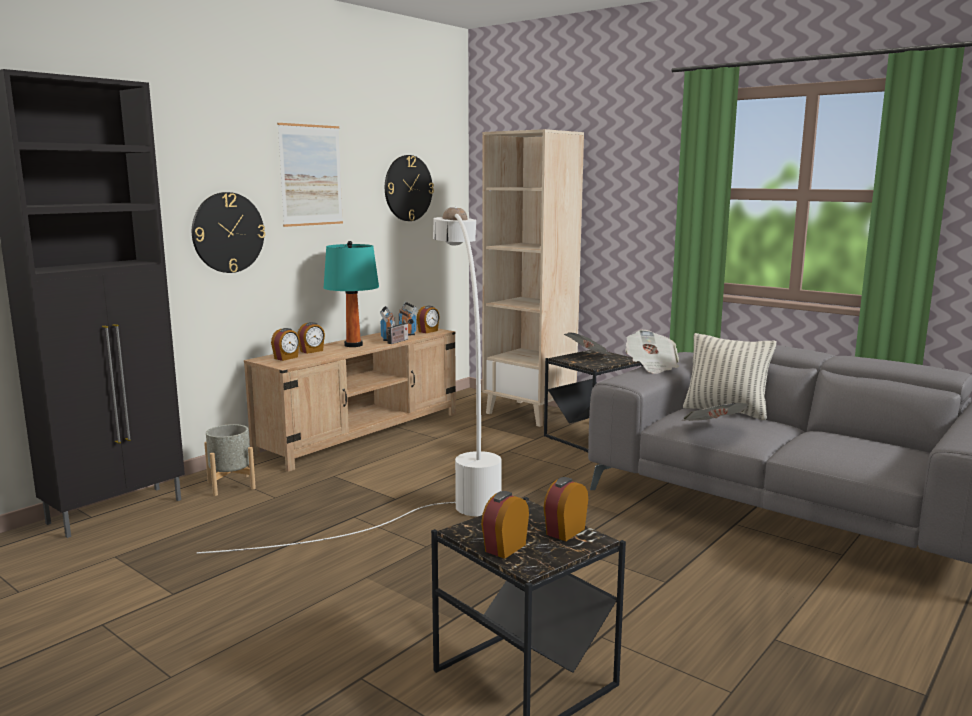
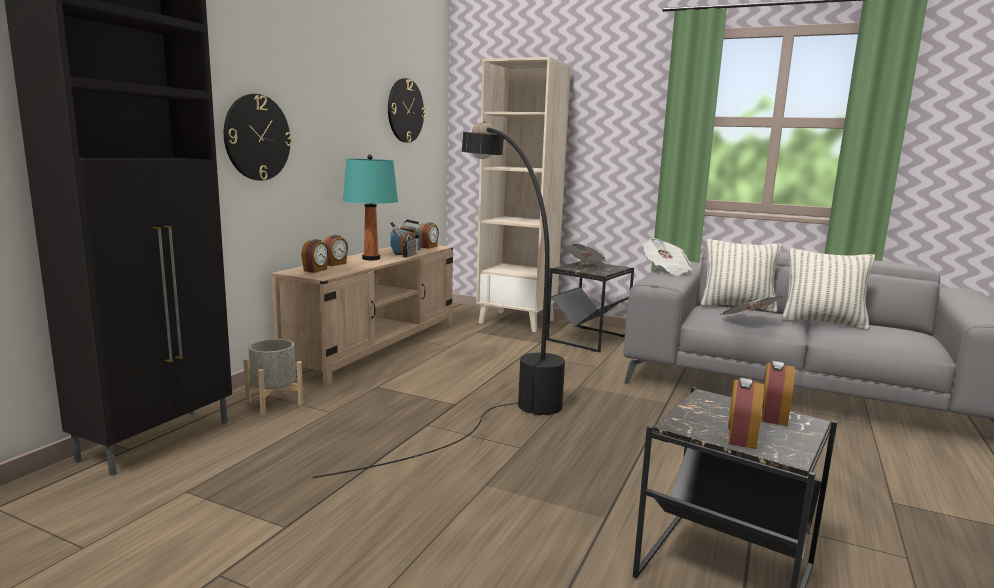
camera: 15 degrees left, 0 degrees up
(311, 175) = (329, 87): picture -> none
(445, 488) = (494, 391): white floor lamp -> black floor lamp
(805, 435) = (822, 323): none -> pillow

